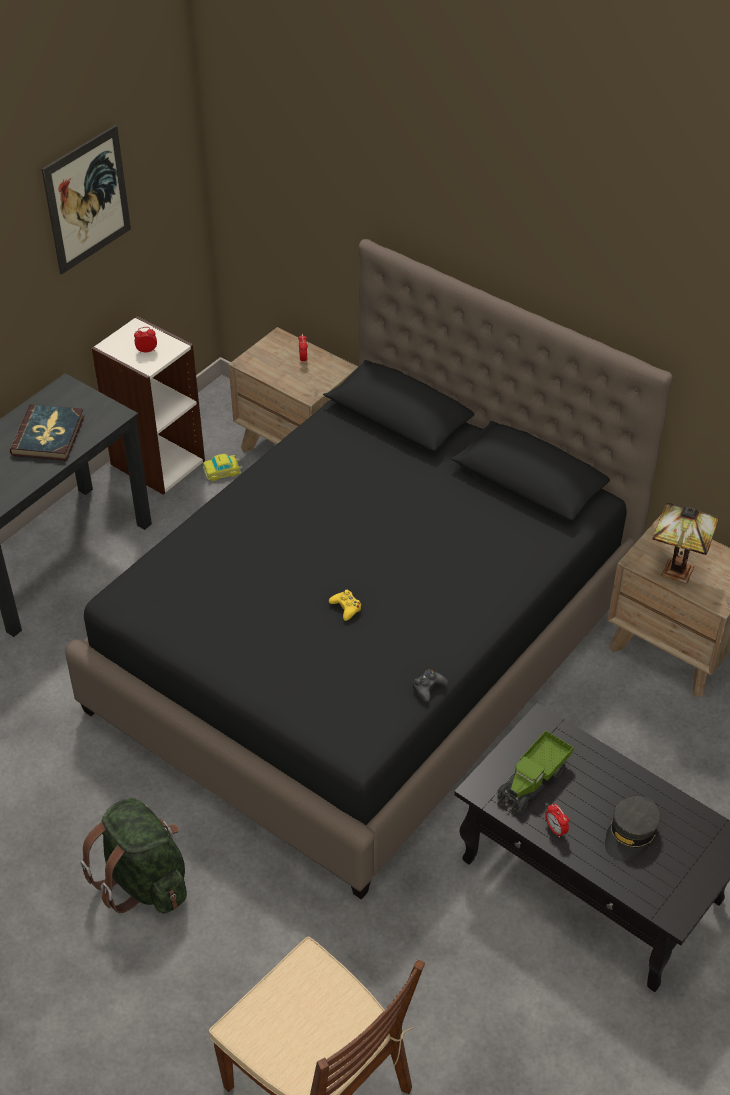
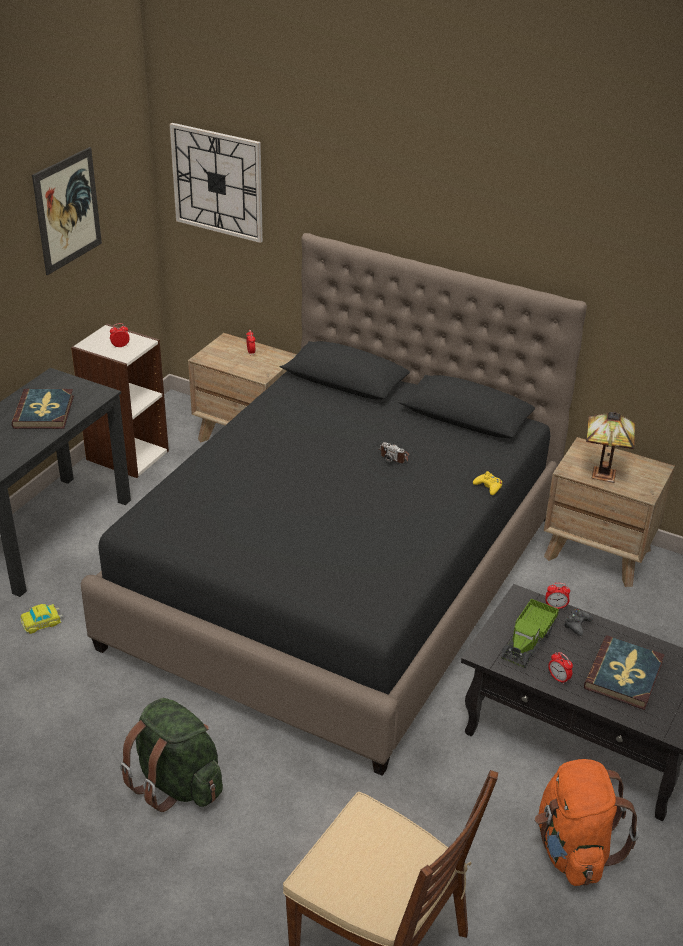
camera: 10 degrees left, 10 degrees down
(223, 471) = (186, 457): toy car -> toy car (42, 622)
(270, 162) = (217, 182): none -> wall clock
(346, 608) = (337, 517): yellow game controller -> yellow game controller (488, 487)
(428, 687) = (425, 570): black game controller -> black game controller (577, 625)
(430, 530) = (394, 456): none -> camera
(547, 1012) = (573, 849): none -> orange backpack
(577, 738) = (555, 607): none -> alarm clock
(630, 834) = (624, 675): grey cap -> book

